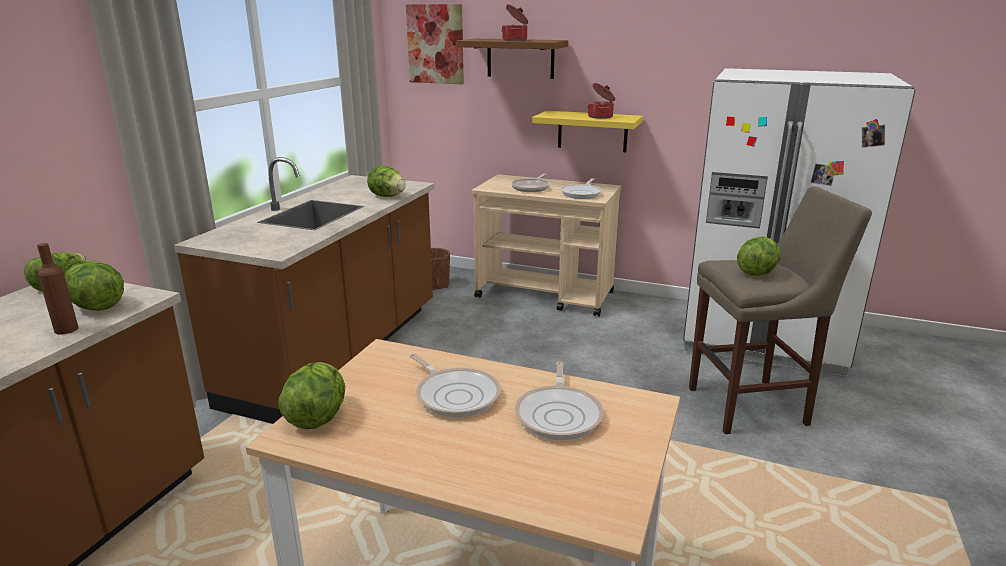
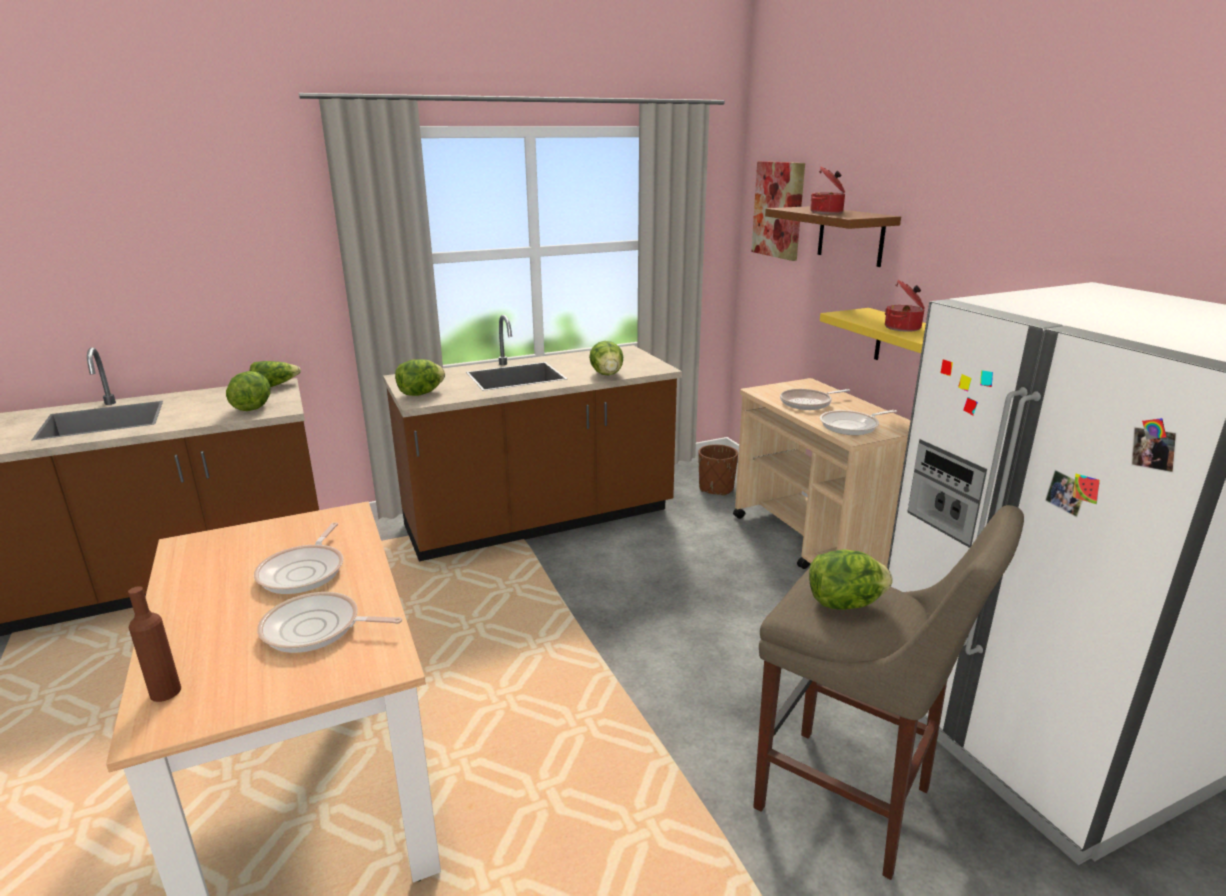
camera: 45 degrees right, 0 degrees up
(66, 329) = (210, 417): brown bottle -> brown bottle (165, 692)
(317, 417) = (218, 541): lettuce -> lettuce (421, 393)
(559, 414) = (316, 629): frying pan -> frying pan turned 45 degrees clockwise

